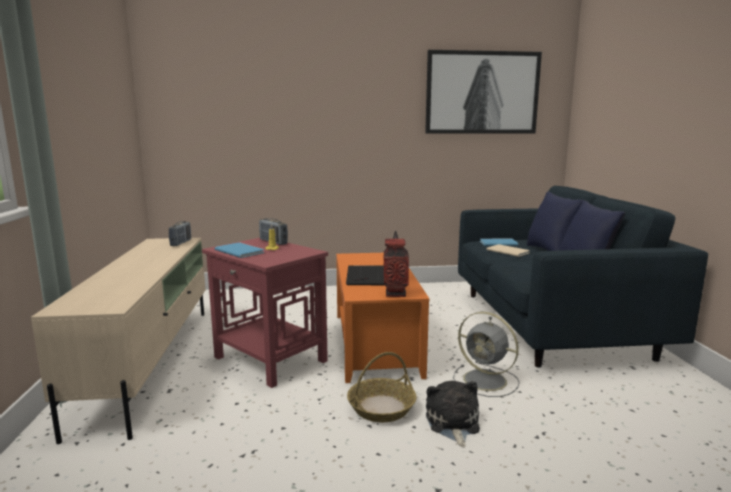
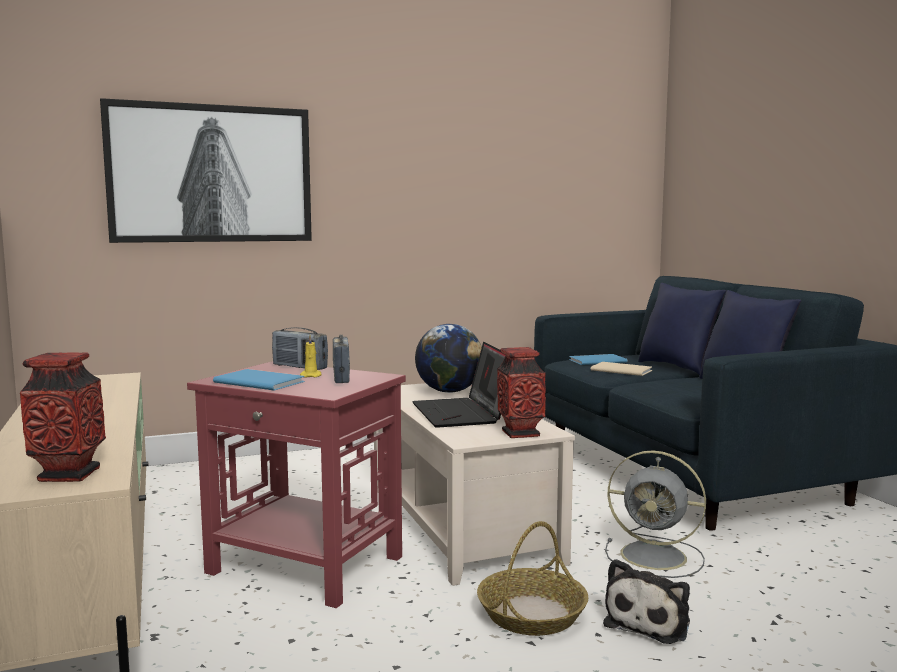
camera: 15 degrees left, 5 degrees down
(104, 302) = (69, 475): none -> vase
(181, 243) = (113, 381): radio -> radio (341, 378)
(375, 343) = (461, 523): orange coffee table -> beige coffee table
(379, 260) = (449, 391): none -> globe
(452, 424) = (650, 622): plush toy -> plush toy turned 135 degrees counterclockwise
(482, 93) = (550, 146): picture -> picture (211, 174)

